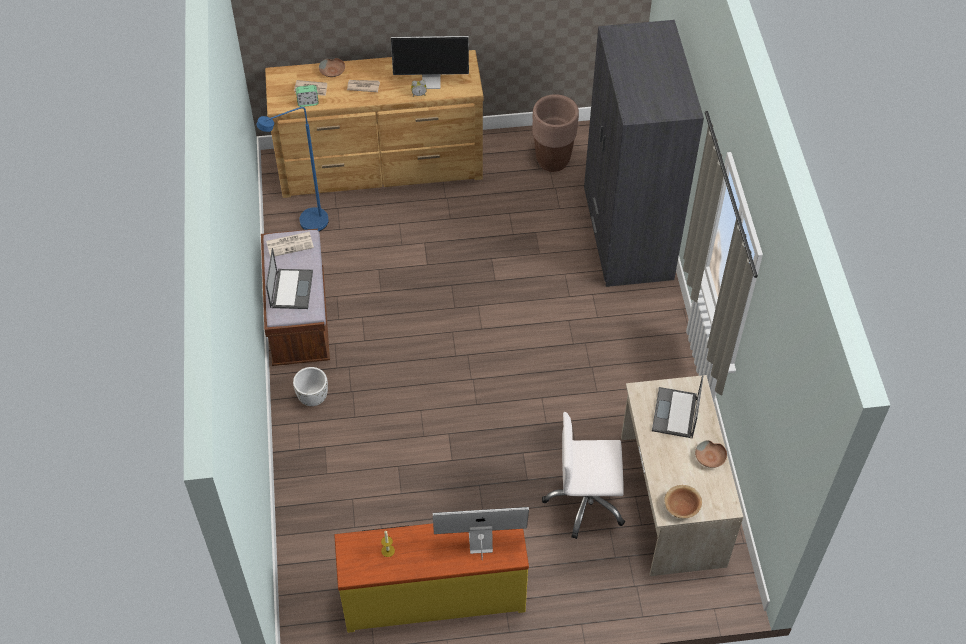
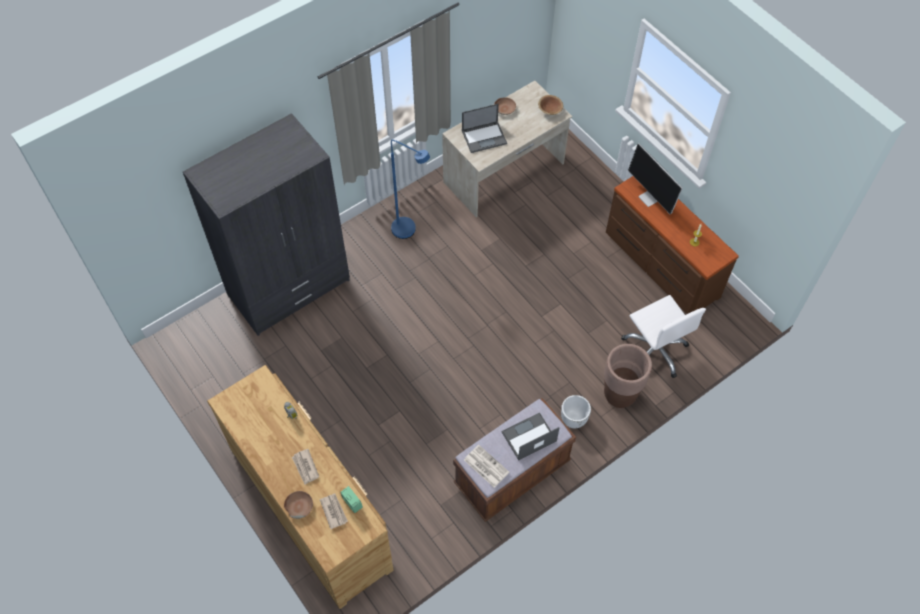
camera: 120 degrees left, 5 degrees up
(306, 224) = (412, 530): blue floor lamp -> blue floor lamp (409, 232)
(432, 81) = (268, 413): monitor -> none
(433, 594) = (660, 265): yellow dresser -> brown dresser
(553, 160) = (233, 375): brown planter -> brown planter (619, 394)
(586, 501) = (537, 215): white office chair -> white office chair (655, 350)

